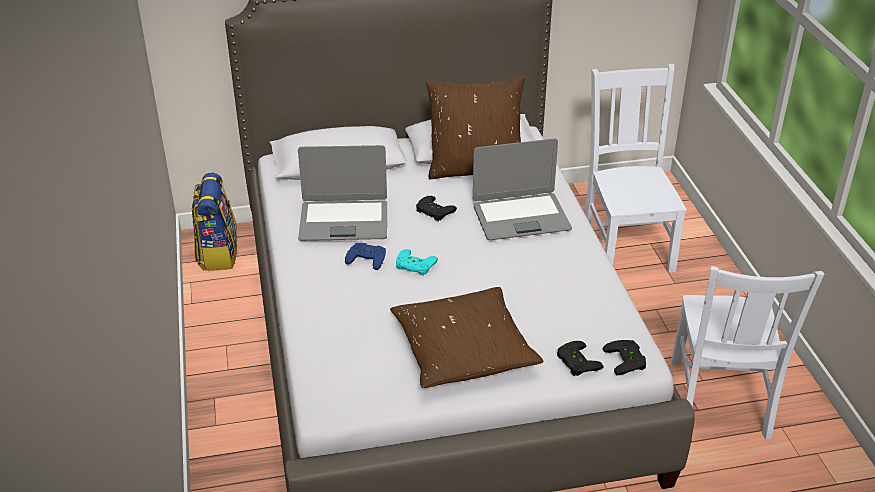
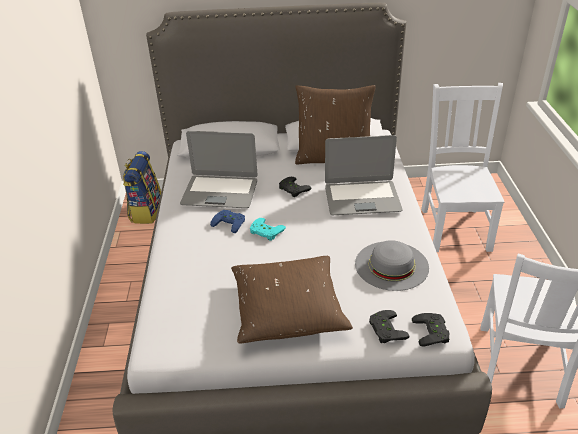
camera: 10 degrees right, 0 degrees up
(570, 293) = (391, 265): none -> grey hat

